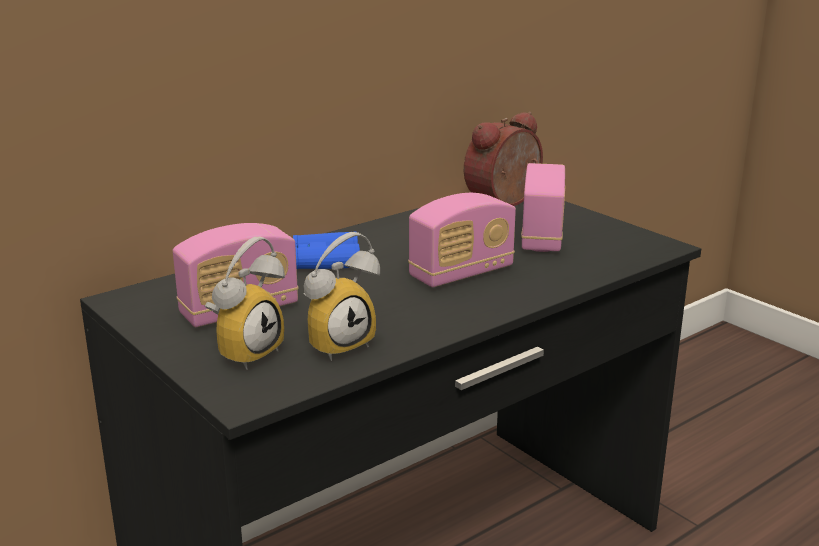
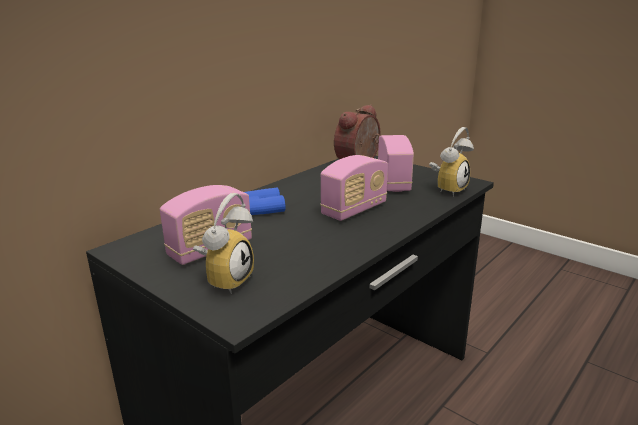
camera: 10 degrees left, 0 degrees up
(338, 343) = (292, 266): alarm clock -> alarm clock (448, 189)

